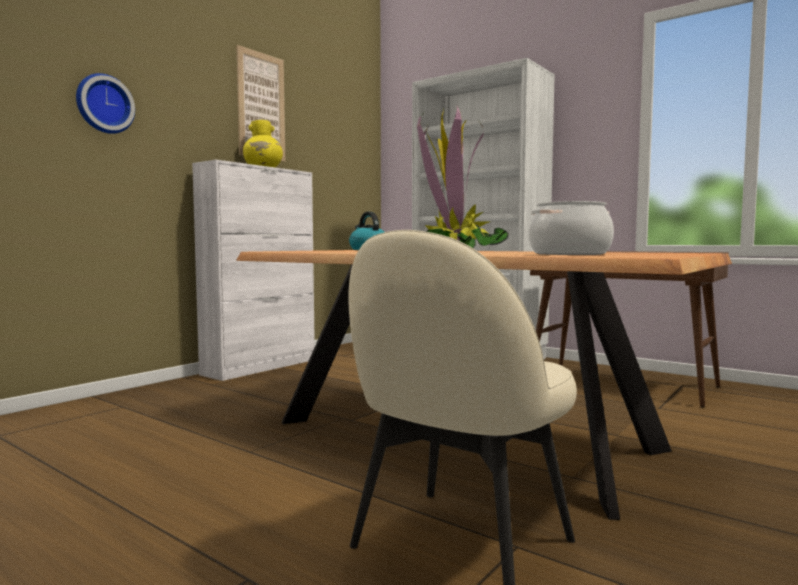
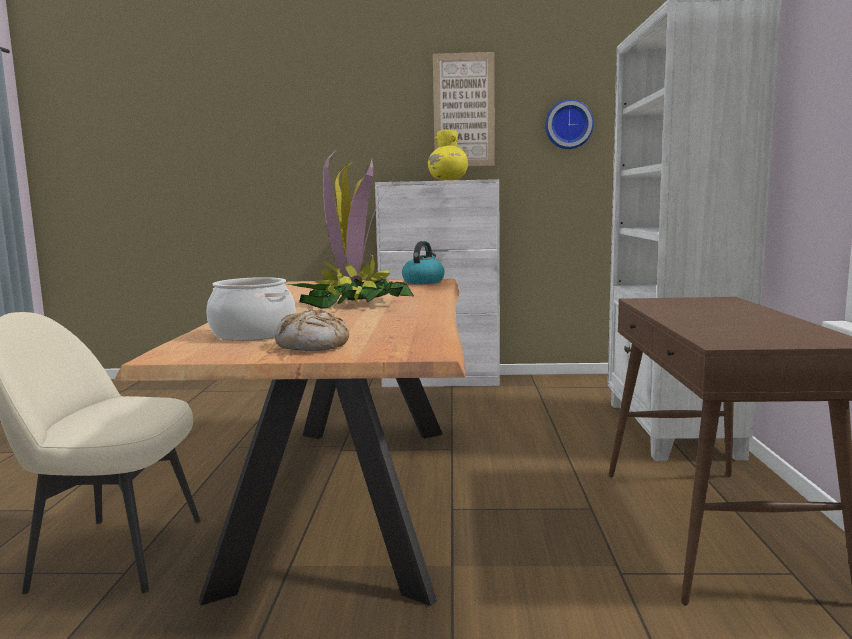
camera: 55 degrees right, 5 degrees up
(104, 104) = (302, 145): wall clock -> wall clock (568, 124)
(645, 253) = (313, 345): none -> bread

